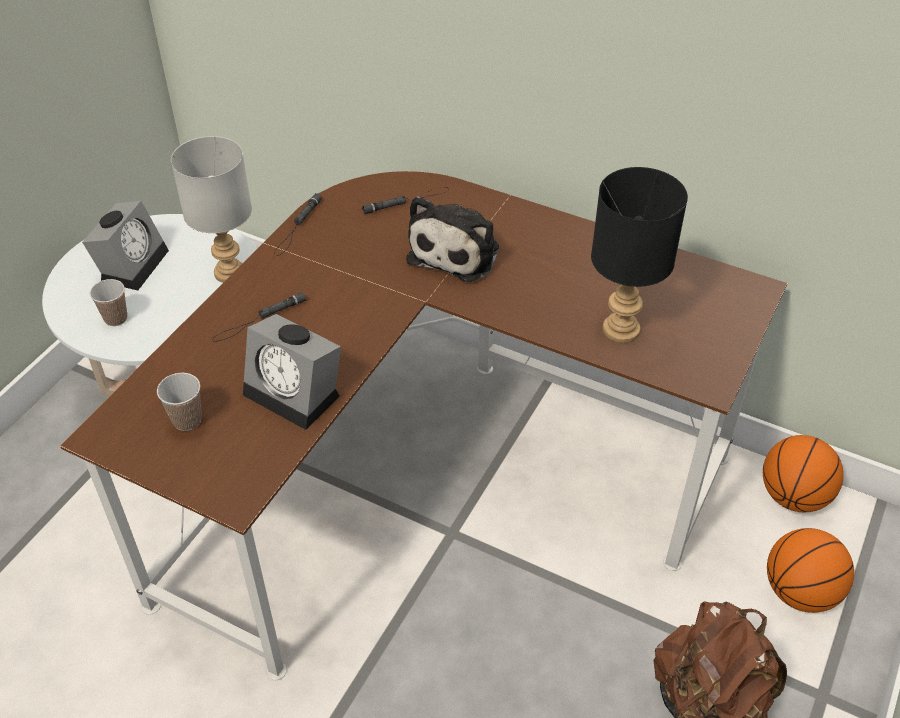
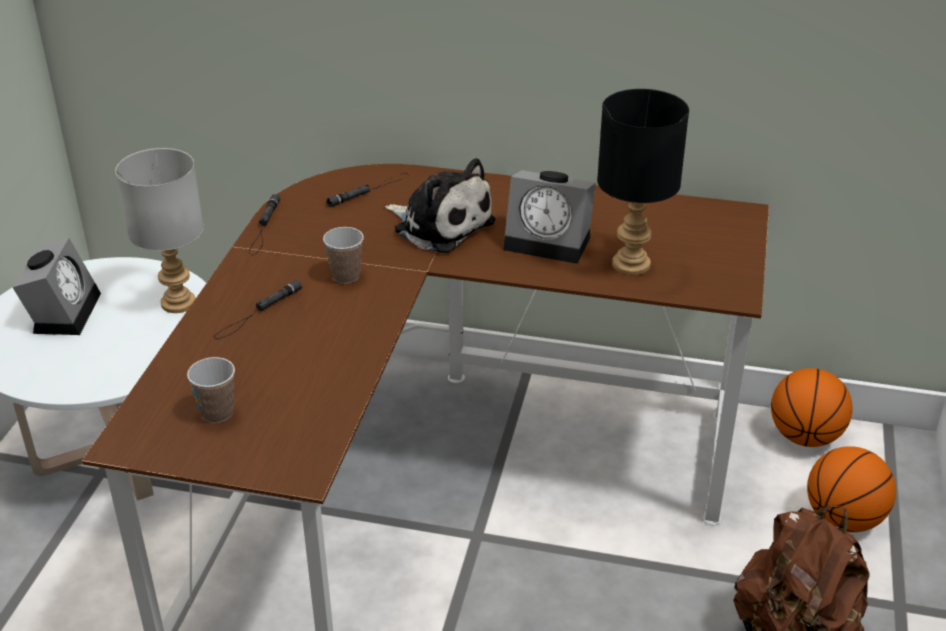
camera: 15 degrees left, 10 degrees down
(116, 318) = (64, 365): cup -> cup (346, 276)
(296, 393) = (326, 370): alarm clock -> alarm clock (551, 241)
(457, 251) = (440, 225): plush toy -> plush toy turned 60 degrees counterclockwise

